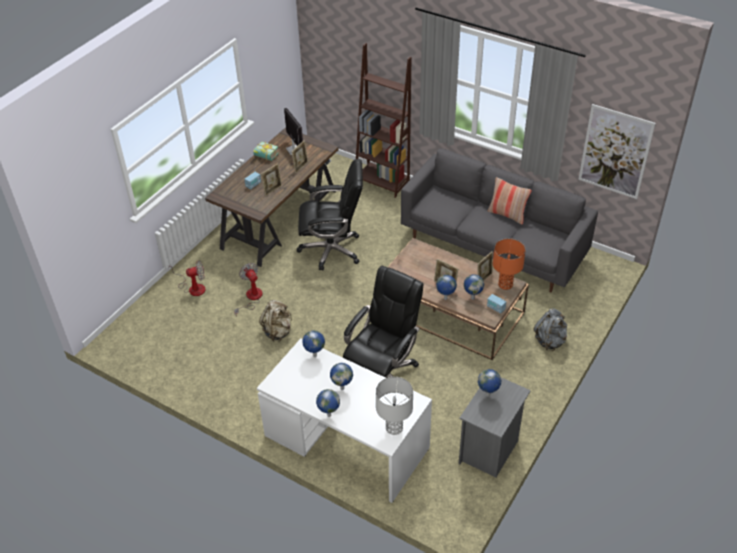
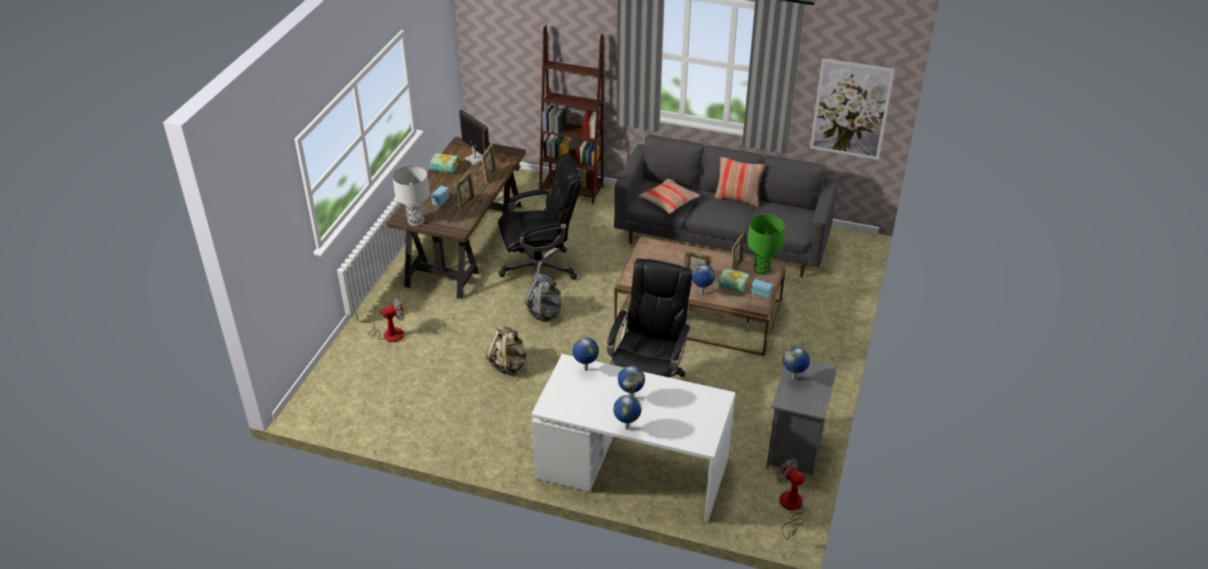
camera: 15 degrees left, 5 degrees down
(251, 298) = (463, 334): fan -> fan (790, 508)
(394, 428) = (705, 428): white table lamp -> white table lamp (415, 221)
(447, 208) = (669, 201): none -> pillow
(472, 298) = (731, 288): globe -> book
(505, 284) = (762, 269): orange table lamp -> green table lamp
(550, 340) = (819, 326): grey backpack -> grey backpack (545, 313)

